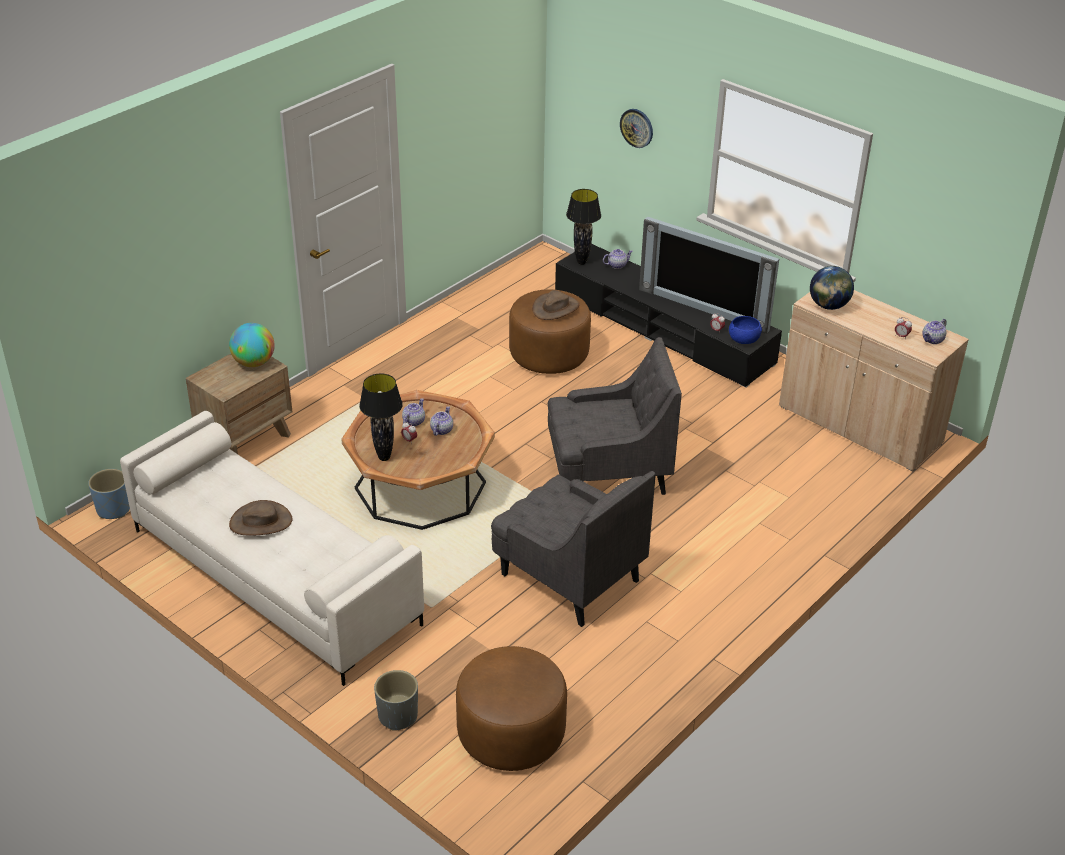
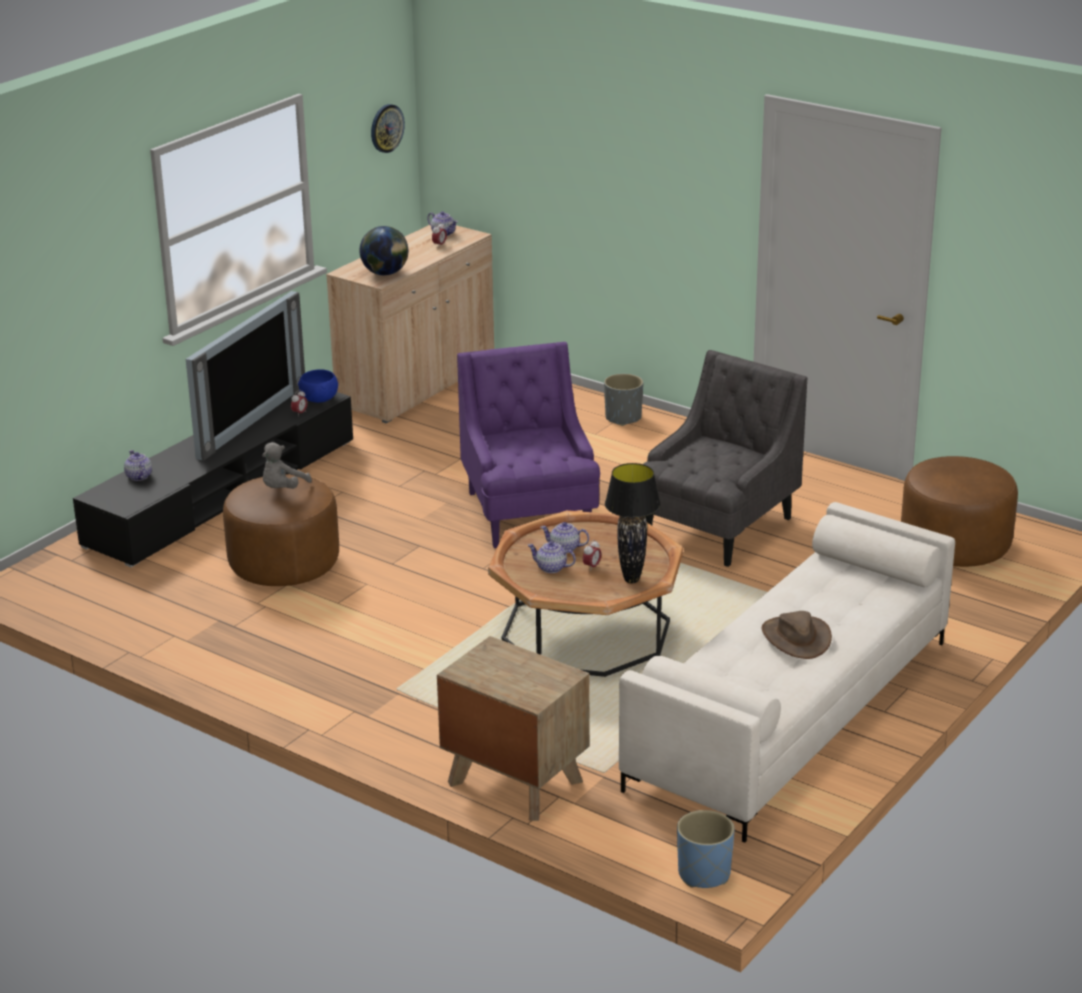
camera: 95 degrees left, 10 degrees down
(254, 363) = (488, 662): globe -> none
(398, 716) = (967, 607): grey planter -> grey planter (623, 418)
(555, 308) = (283, 489): brown hat -> grey plush toy
(581, 262) = (128, 500): black table lamp -> none
(608, 472) = (529, 515): grey armchair -> purple armchair
(637, 128) = (69, 296): wall clock -> wall clock (386, 128)

